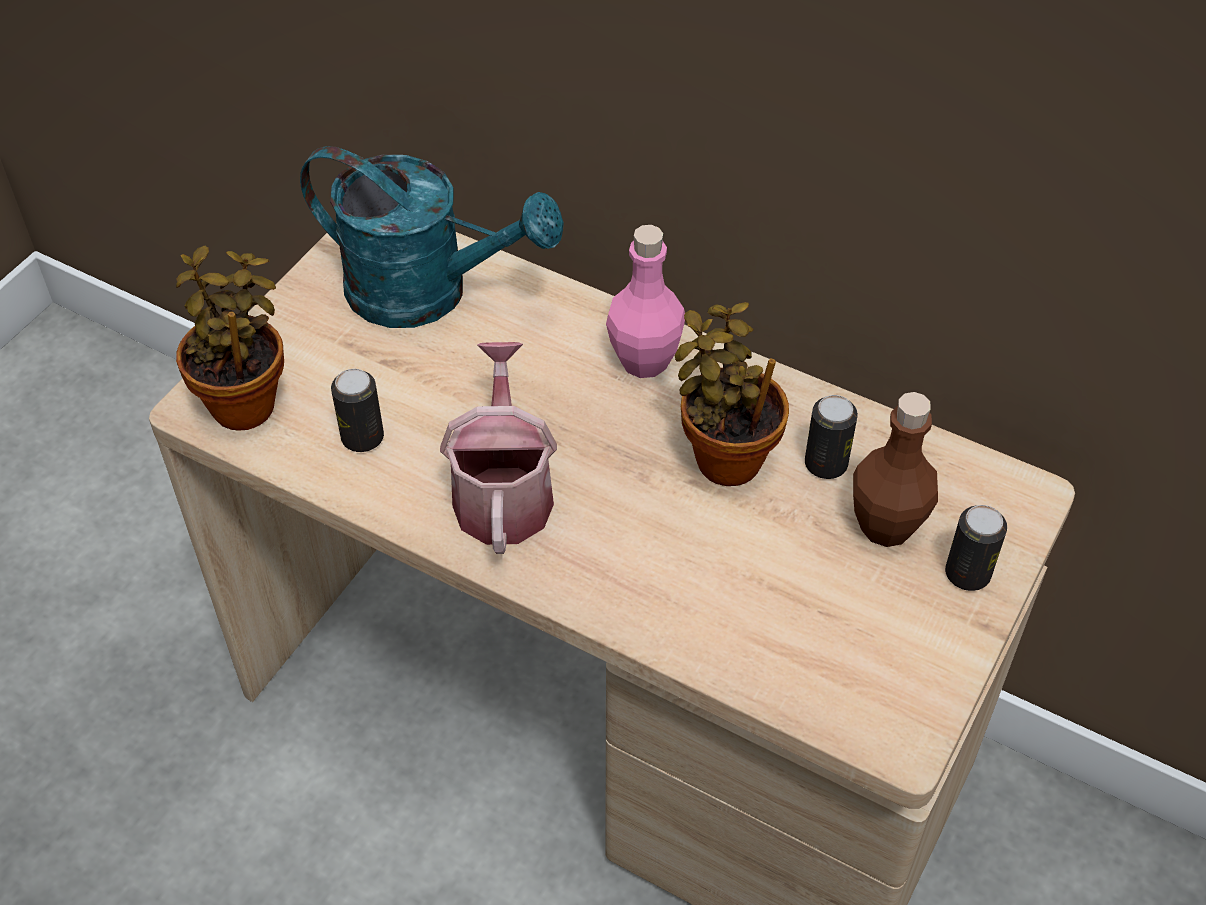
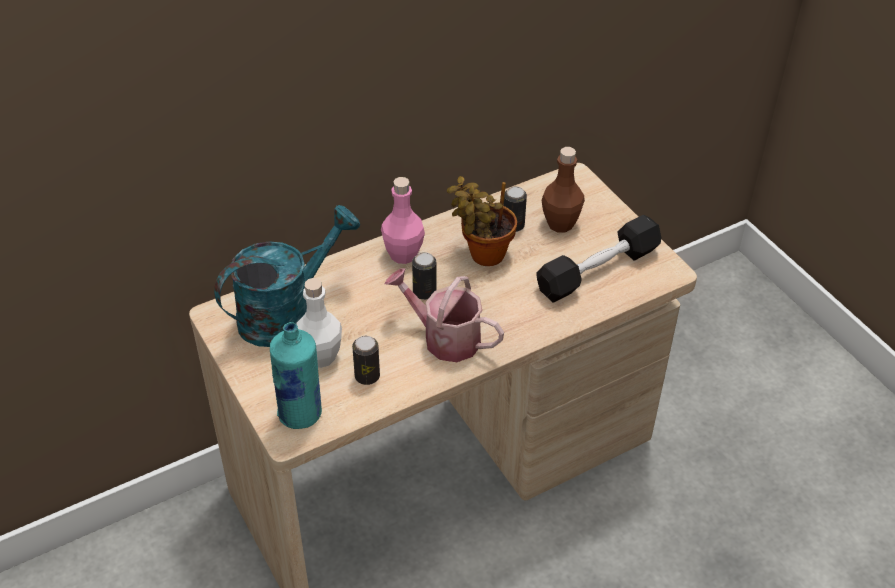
camera: 60 degrees left, 5 degrees down
(245, 401) = (300, 414): potted plant -> turquoise bottle
(367, 369) = (321, 356): none -> white bottle
(813, 629) = (597, 270): none -> black dumbbell
(967, 574) = (602, 213): can -> can (424, 292)

